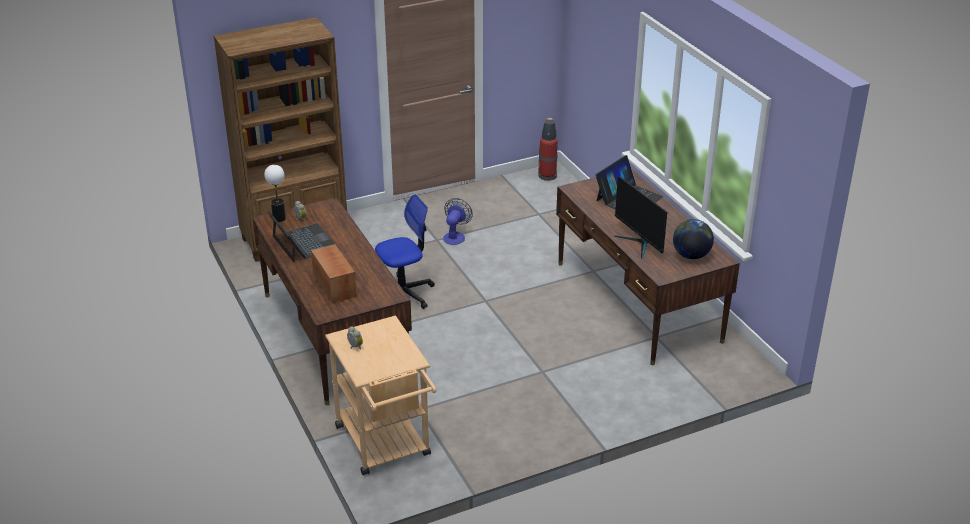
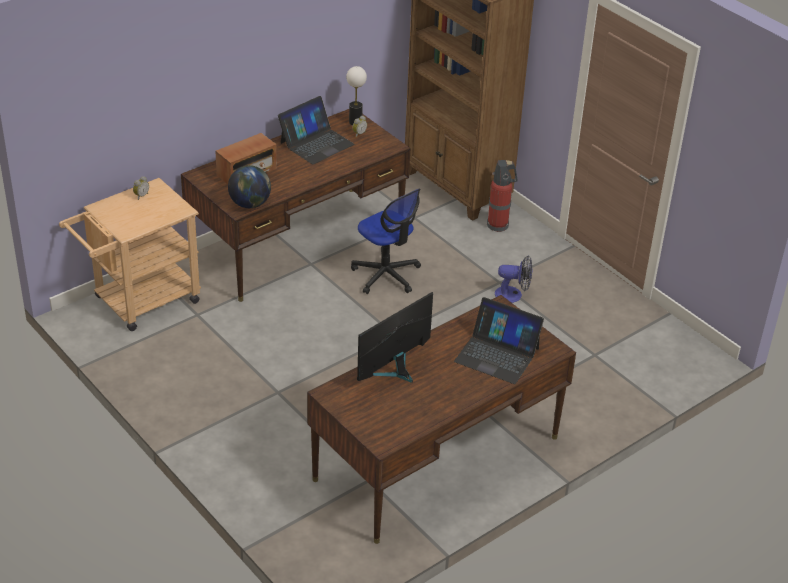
camera: 75 degrees right, 5 degrees up
(547, 175) = (692, 352): fire extinguisher -> fire extinguisher (498, 225)
(691, 255) = (382, 415): globe -> globe (250, 204)

